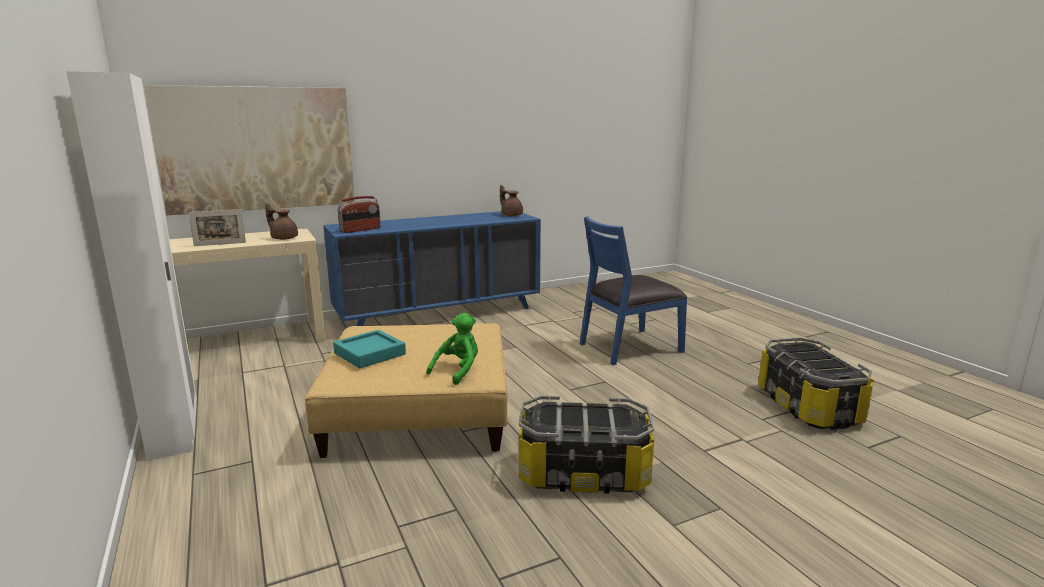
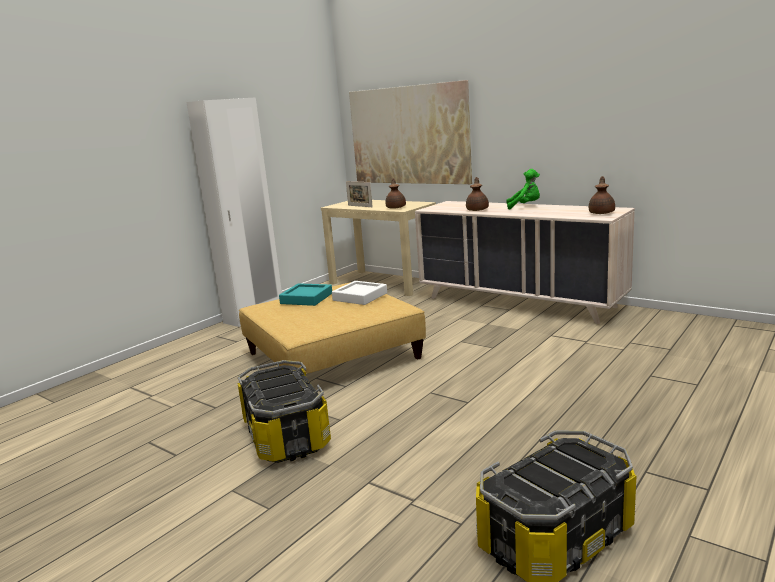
camera: 65 degrees right, 0 degrees up
(360, 230) = (445, 208): radio -> none
(401, 226) = (477, 210): none -> brown teapot
(420, 333) = (360, 297): none -> white tray
(439, 314) = (519, 302): blue dresser -> beige dresser
(458, 371) = (304, 326): green plush toy -> green plush toy (525, 206)
(629, 347) = (575, 392): blue chair -> none

